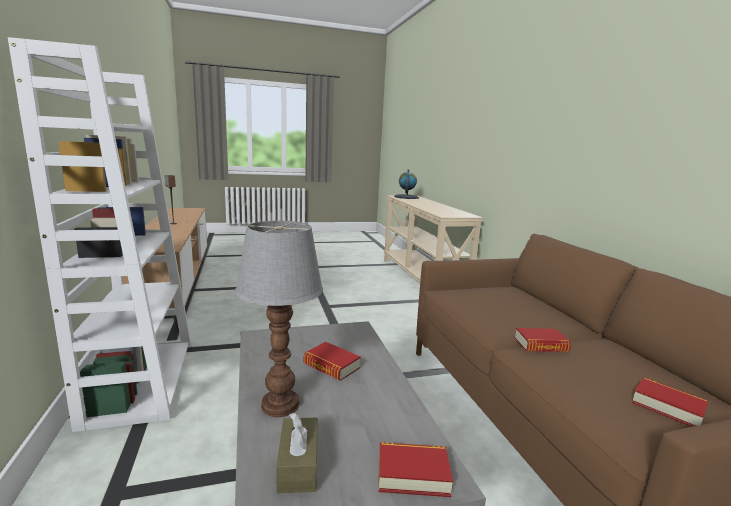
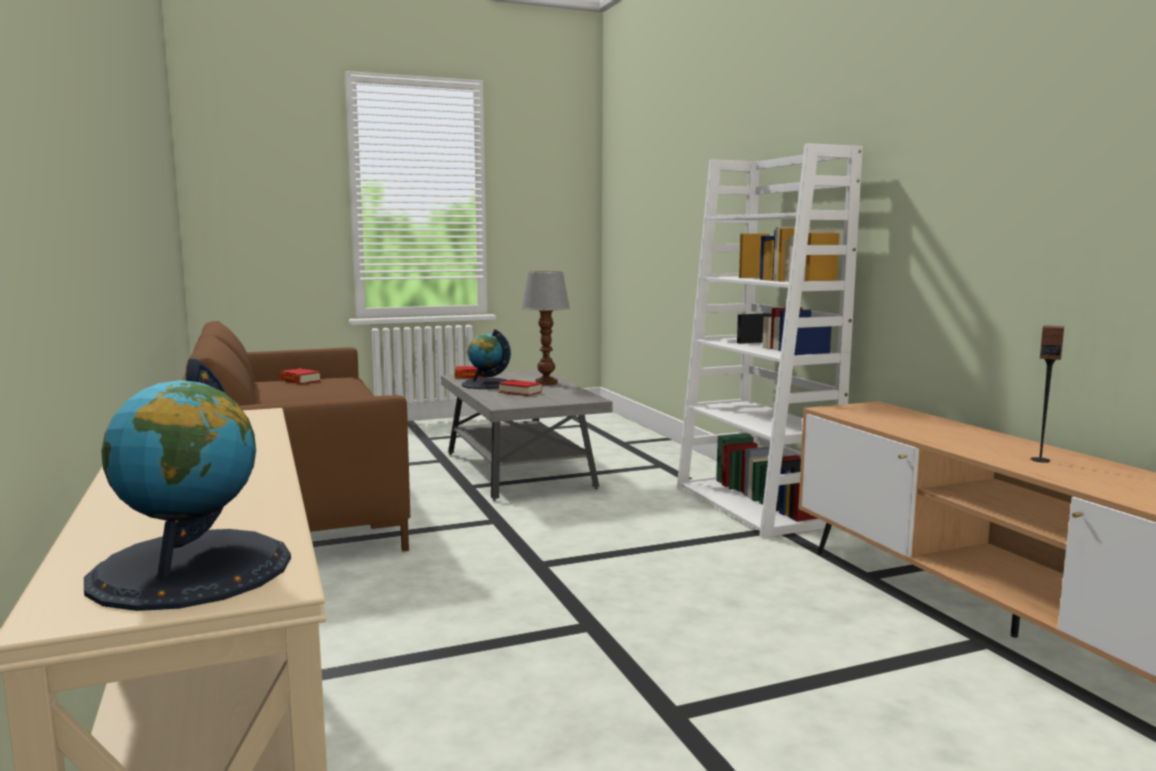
camera: 175 degrees right, 5 degrees down
(298, 465) = (526, 376): brown tissue box -> none
(377, 407) = (486, 384): none -> globe
(540, 345) = (334, 394): book -> none

